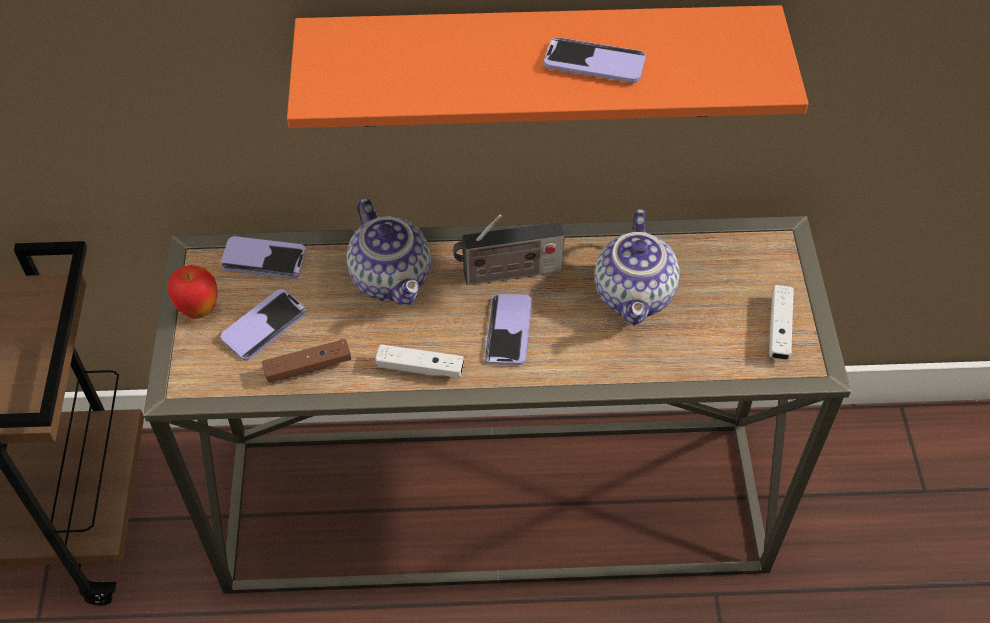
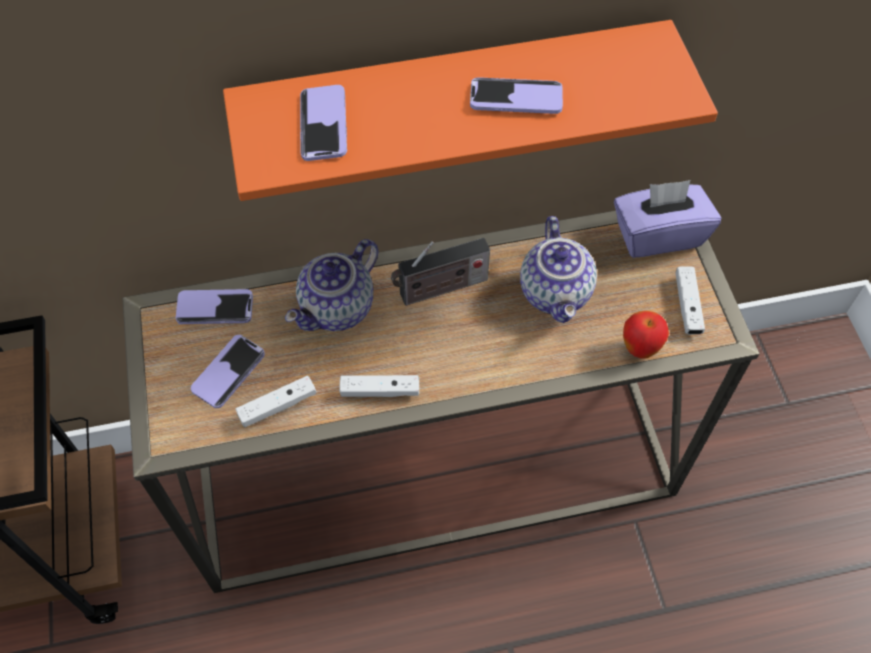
camera: 10 degrees left, 5 degrees up
(199, 310) = (164, 366): apple -> apple (639, 349)
(308, 367) = (277, 406): brown game controller -> white game controller
(393, 279) = (338, 309): teapot -> teapot turned 75 degrees clockwise
(508, 331) = (451, 343): phone -> phone (323, 125)
(762, 250) = (658, 235): none -> purple tissue box

